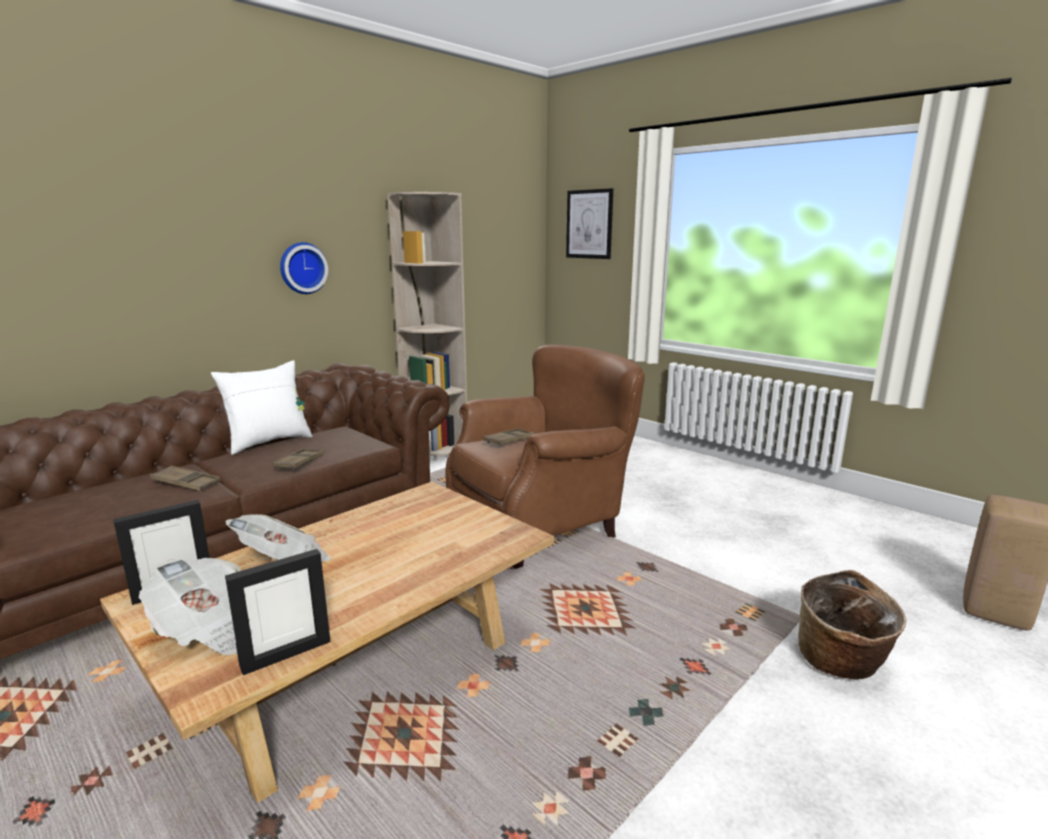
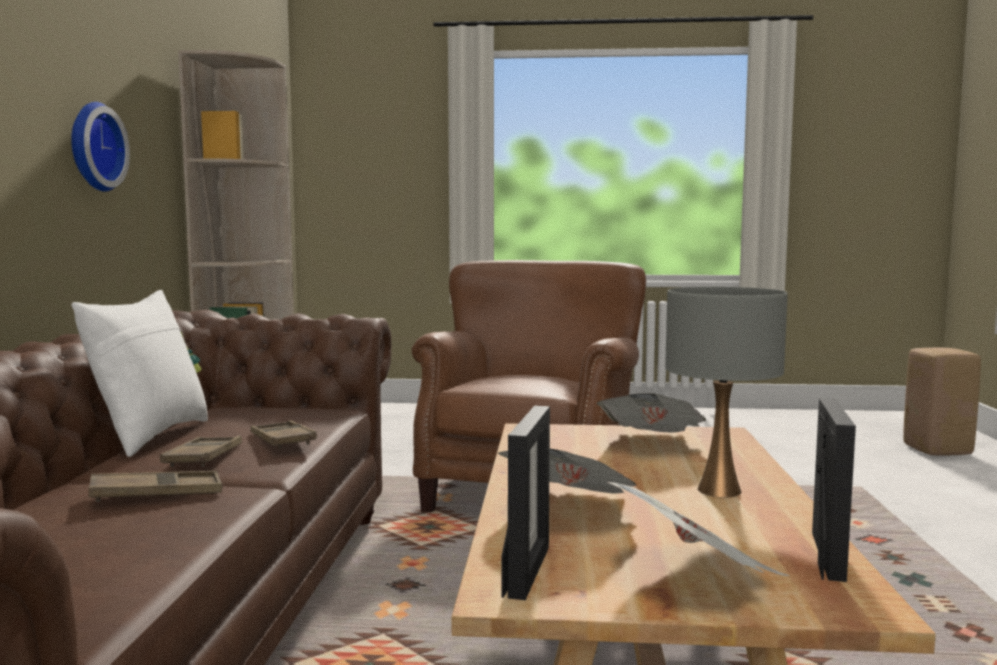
camera: 40 degrees left, 10 degrees down
(379, 581) = (720, 490): none -> grey table lamp
(455, 528) = (652, 443): none -> newspaper
(509, 440) = (506, 375): brown tray -> brown tray (203, 458)
(589, 224) = (368, 137): picture -> none
(840, 663) = (935, 504): basket -> none

